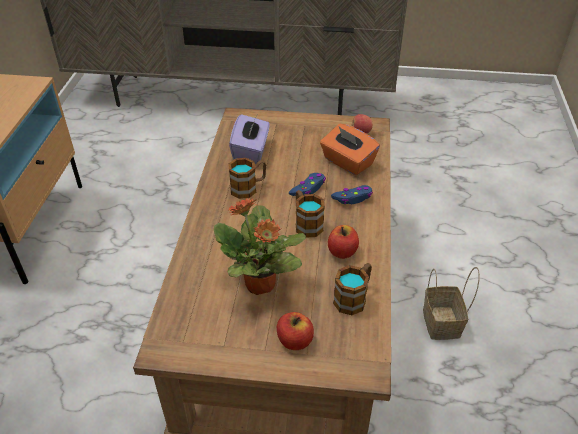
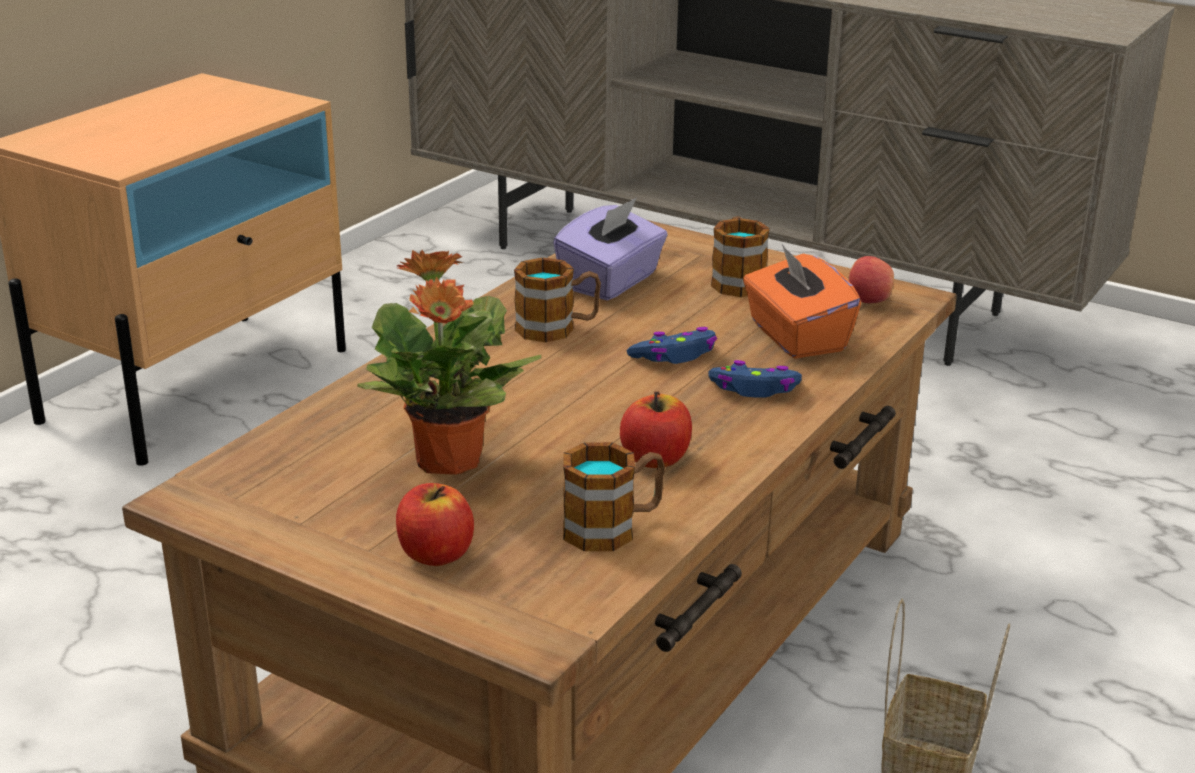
camera: 25 degrees right, 15 degrees down
(306, 223) = (621, 402): mug -> mug (737, 280)

